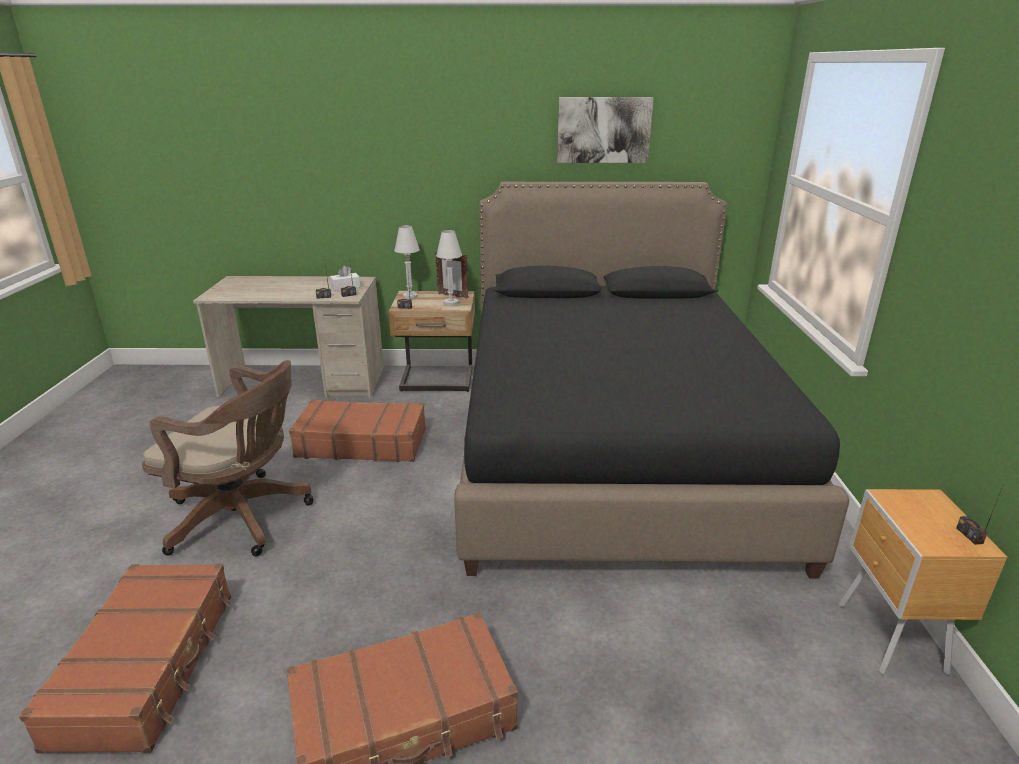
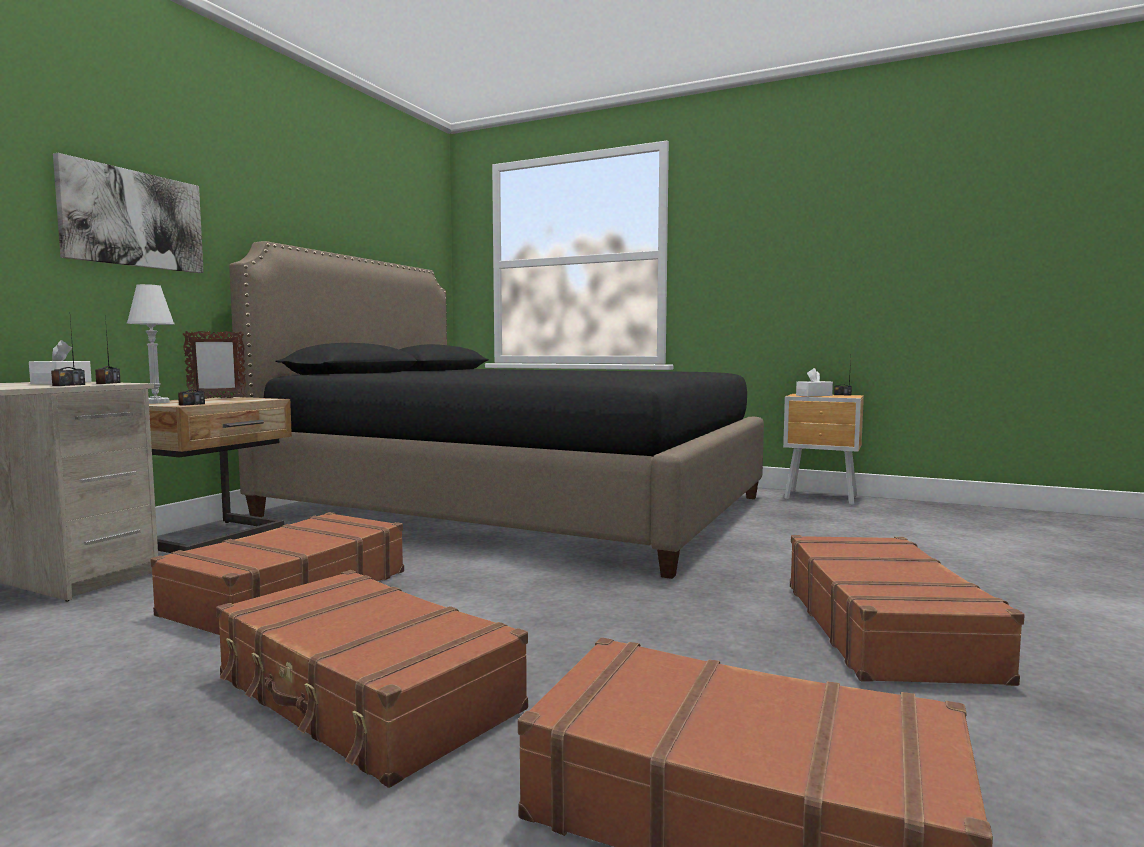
camera: 65 degrees left, 20 degrees down
(244, 518) = (365, 695): brown office chair -> brown suitcase
(451, 303) = (238, 399): white table lamp -> none
(603, 130) = (340, 204): picture -> picture (132, 219)
(912, 511) = (814, 395): none -> white tissue box

